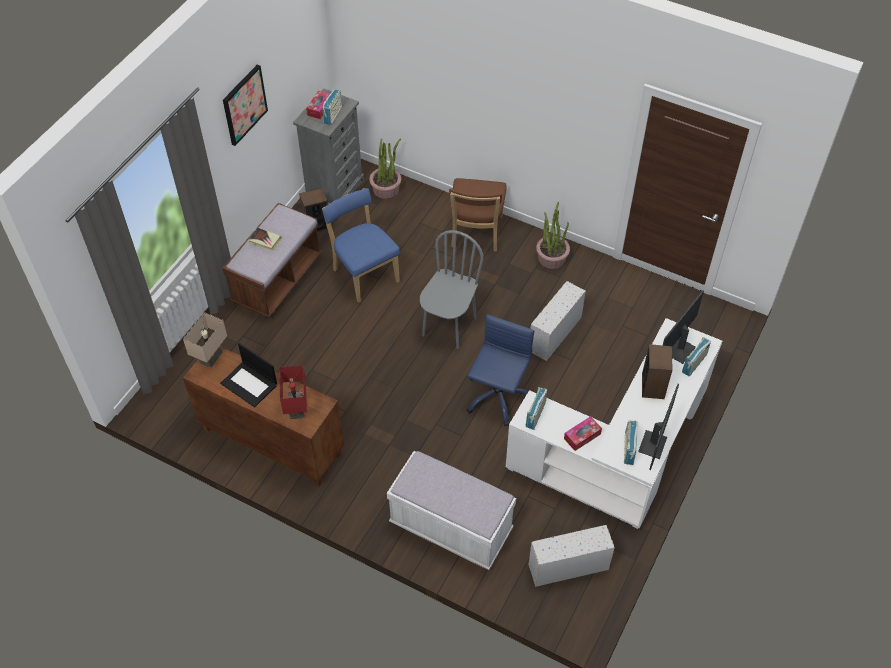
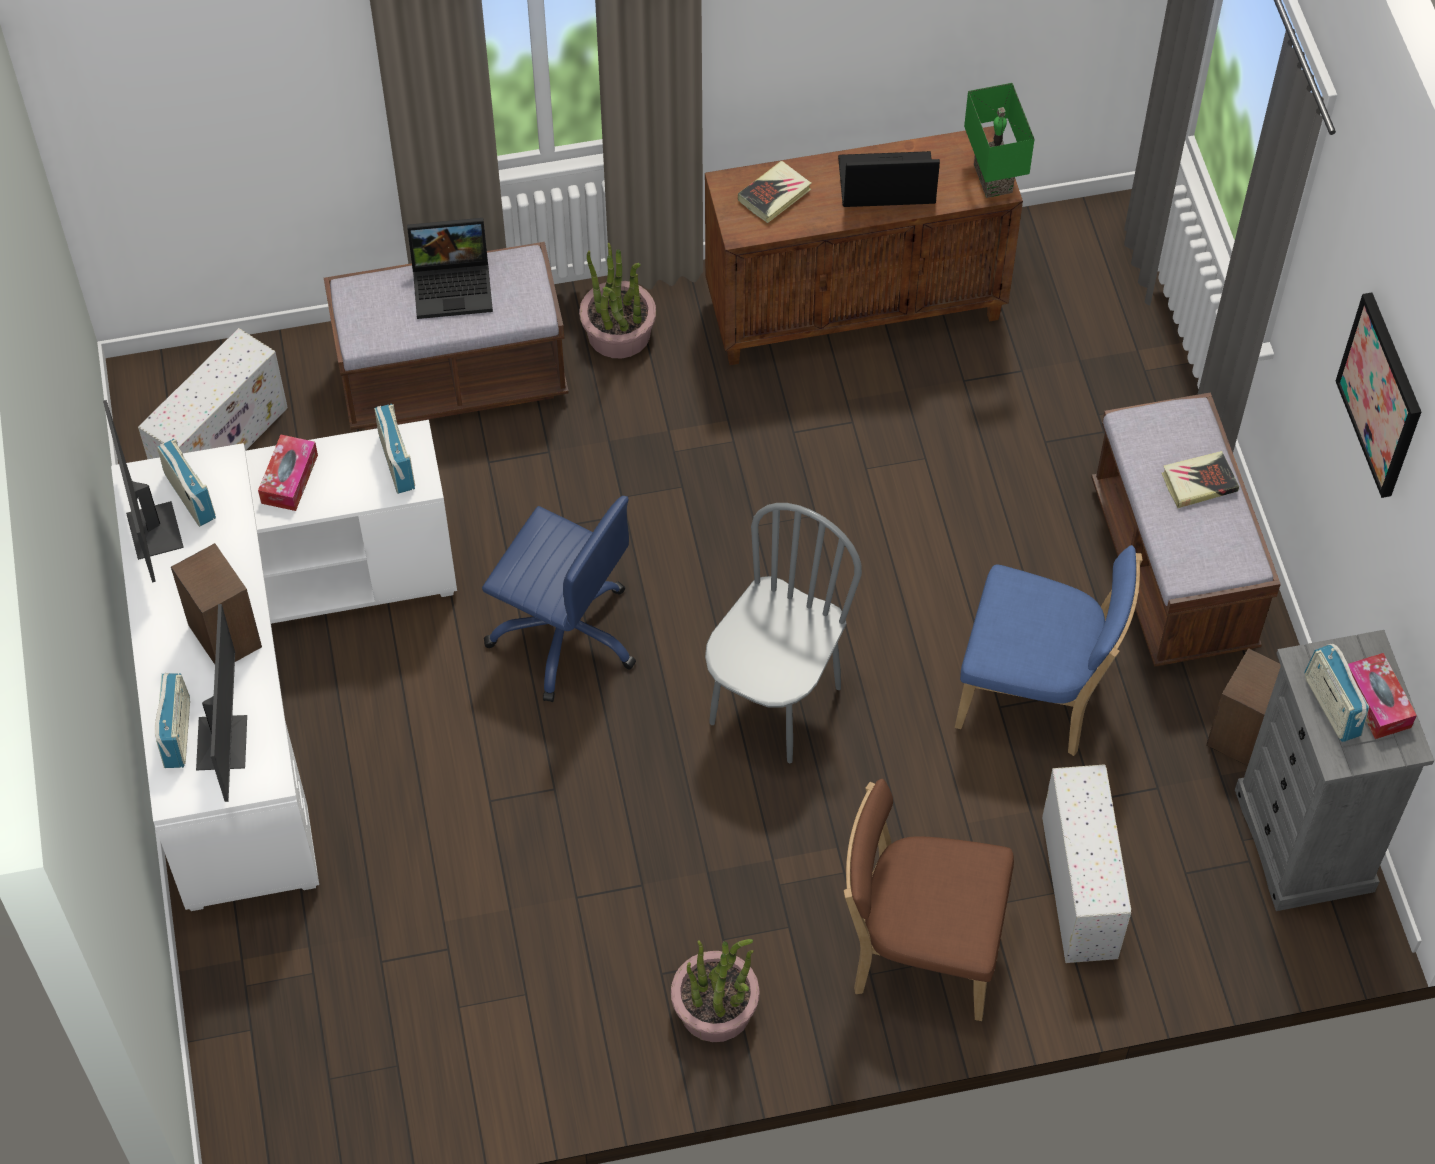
camera: 140 degrees right, 5 degrees up
(210, 357) = (995, 178): beige table lamp -> green table lamp
(295, 409) = (774, 195): red table lamp -> book
(386, 188) = (1209, 924): potted plant -> potted plant (618, 333)
(442, 494) = (454, 285): none -> laptop
(448, 326) = (774, 704): grey chair -> grey chair turned 135 degrees counterclockwise
(451, 527) = (453, 378): white bench -> brown bench
(476, 234) = (919, 950): brown chair -> brown chair turned 45 degrees counterclockwise
(497, 396) = (565, 634): blue office chair -> blue office chair turned 45 degrees counterclockwise
(554, 334) = (564, 831): white storage box -> white storage box (1079, 884)

